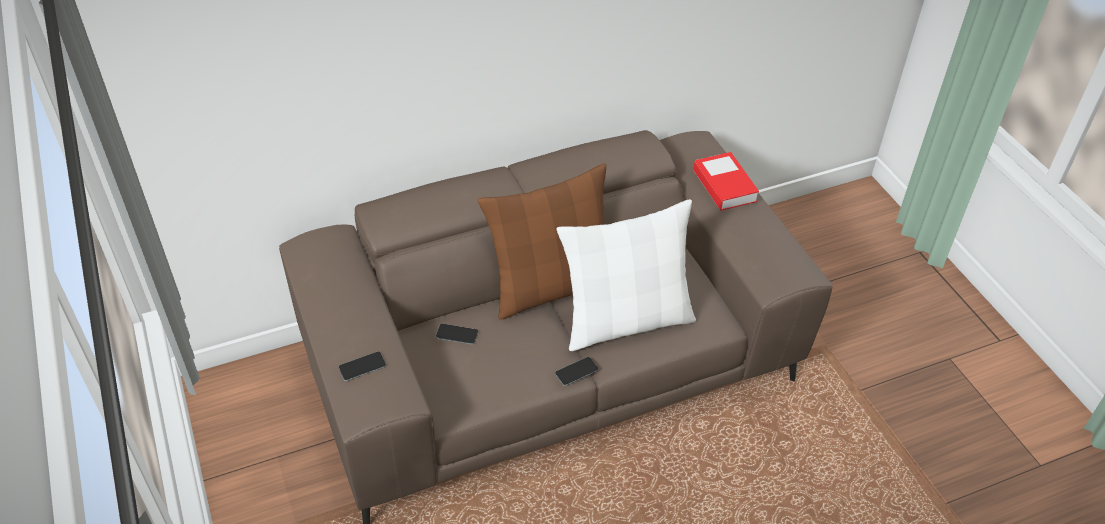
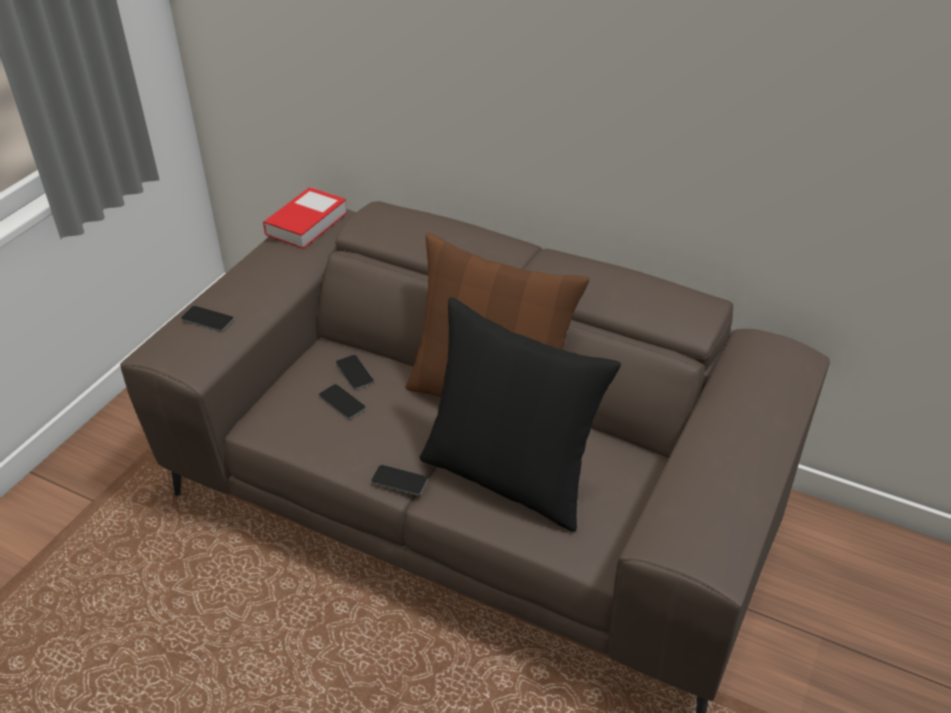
camera: 50 degrees right, 5 degrees down
(479, 357) = (342, 402): none -> phone
(626, 321) = (508, 477): white pillow -> black pillow
(724, 186) = (754, 412): book -> book (306, 223)

